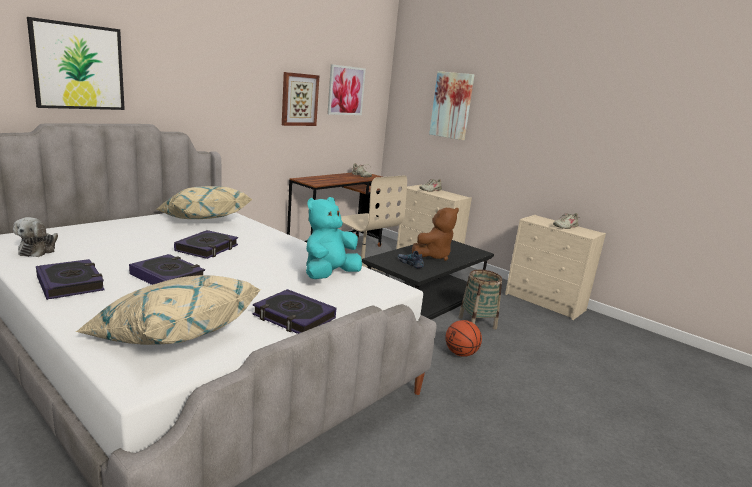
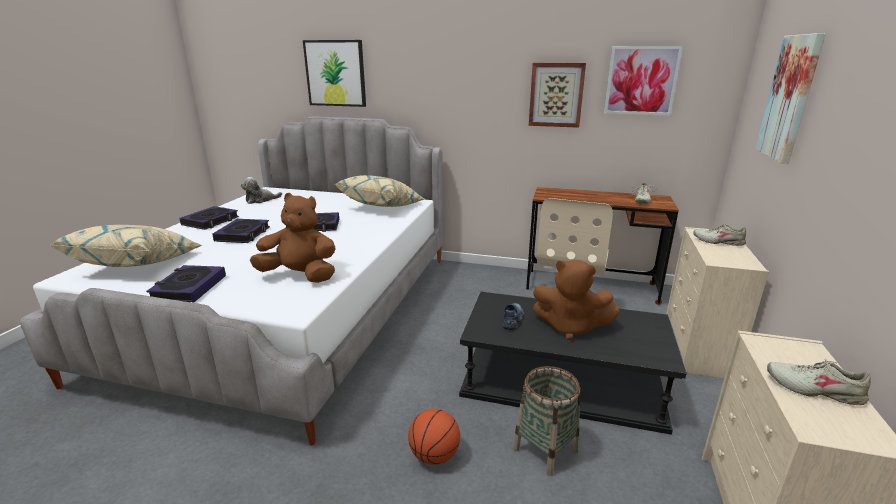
camera: 65 degrees right, 5 degrees up
(329, 275) = (300, 276): turquoise plush toy -> brown plush toy

